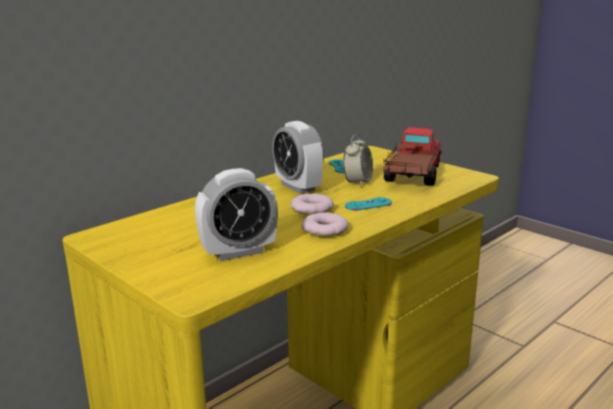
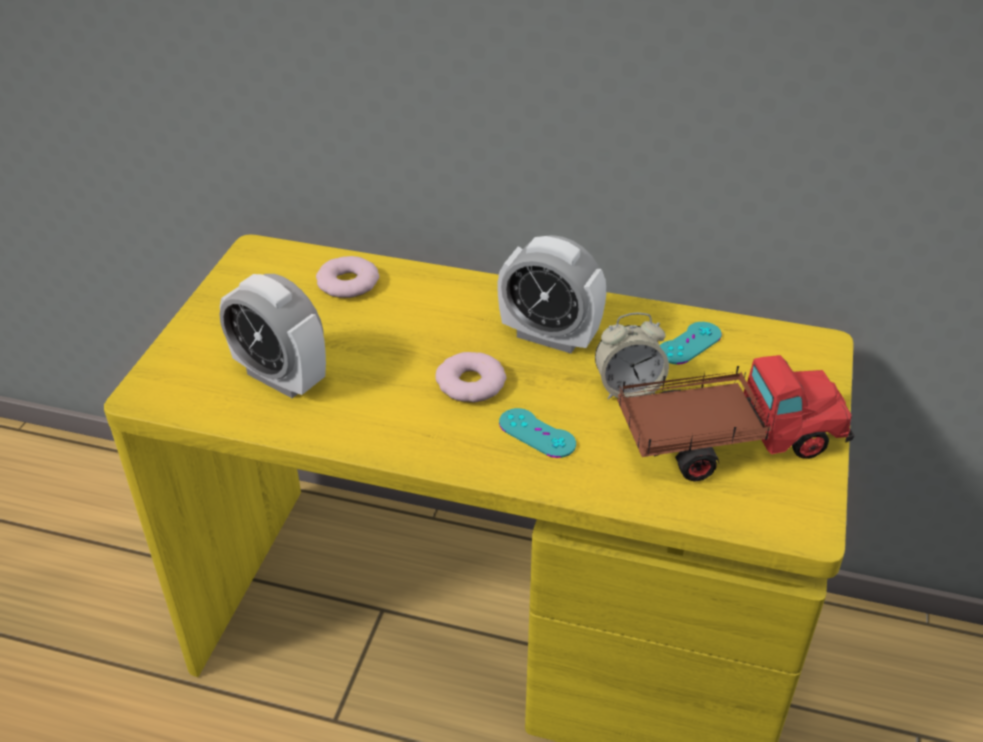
camera: 60 degrees right, 20 degrees up
(298, 187) = (549, 336): alarm clock -> alarm clock turned 90 degrees counterclockwise
(324, 230) = (401, 424): donut -> donut (347, 283)

